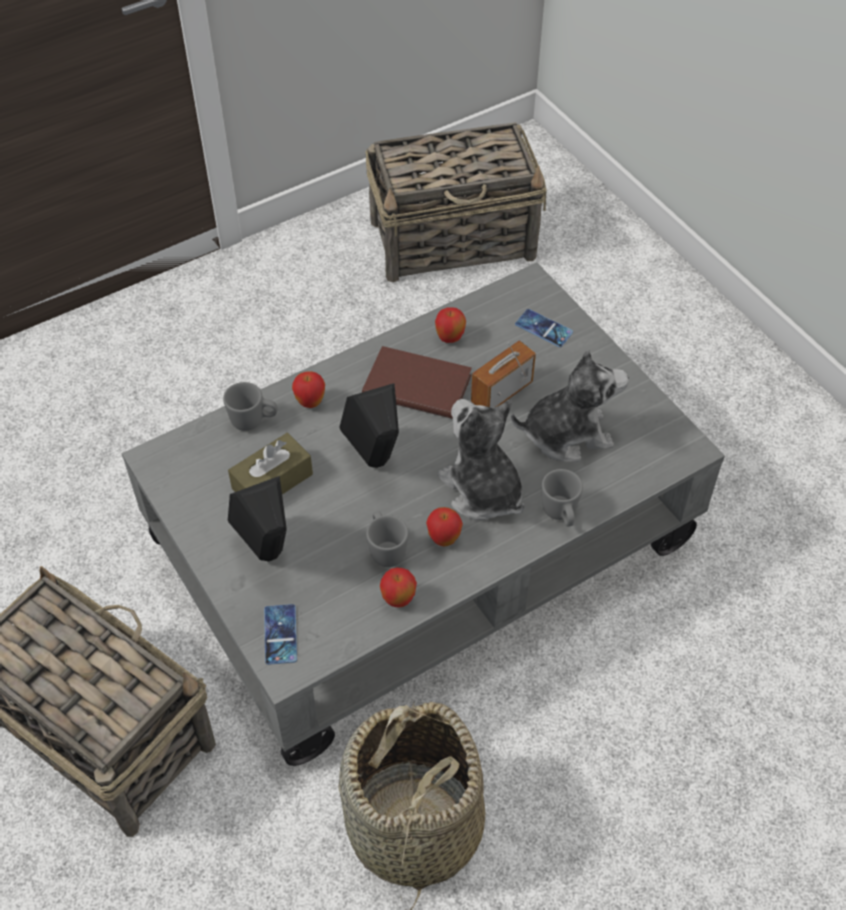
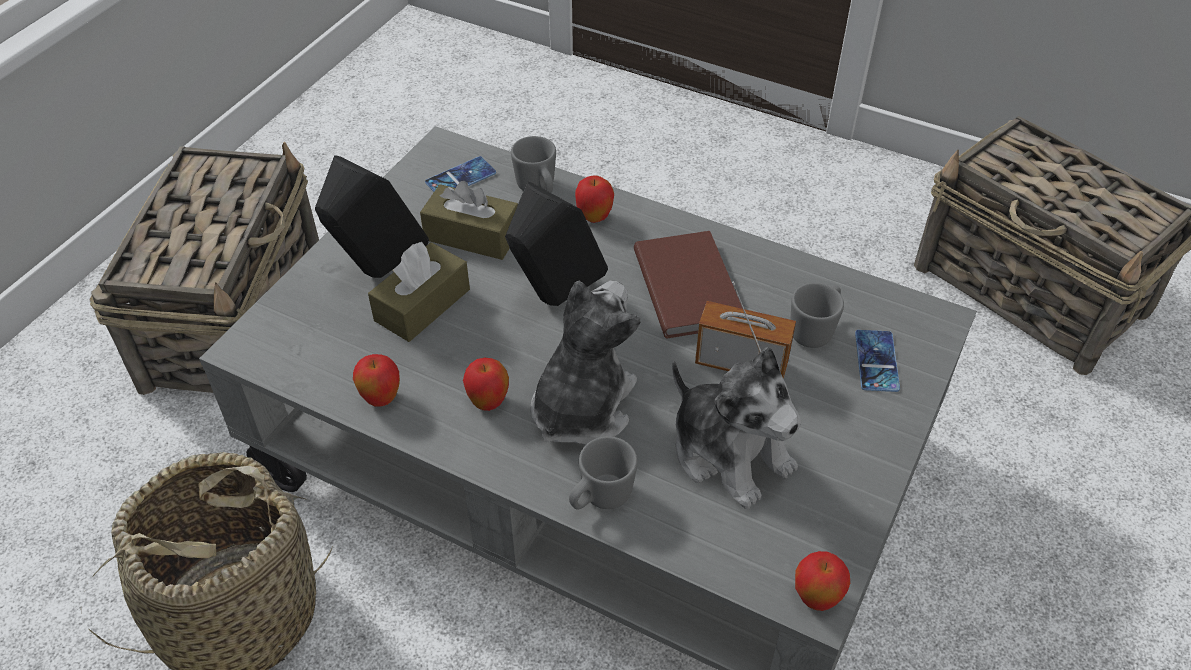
camera: 60 degrees right, 5 degrees down
(280, 634) = (285, 325): phone -> phone (460, 178)
(323, 540) = (422, 305): none -> brown tissue box
(385, 549) = (443, 359): grey mug -> grey mug (815, 330)
(450, 338) = (780, 285): apple -> apple (816, 598)

